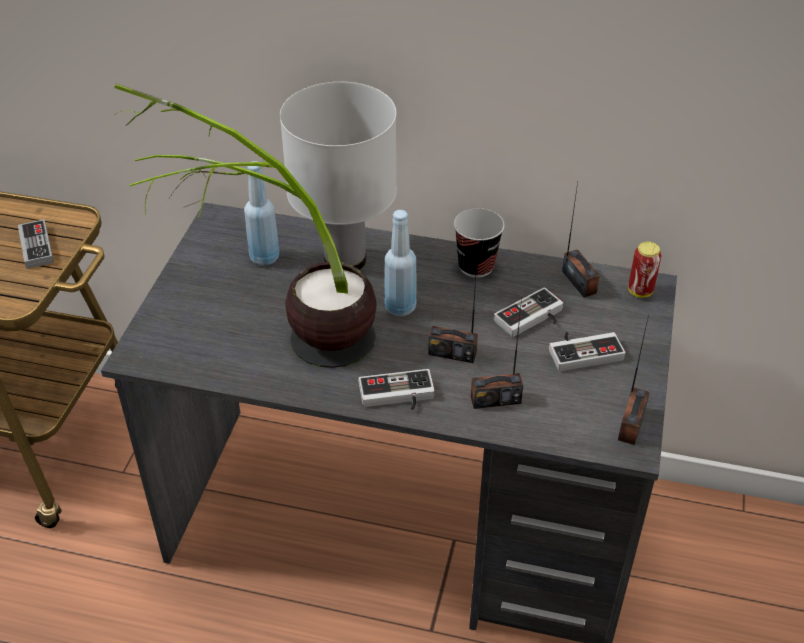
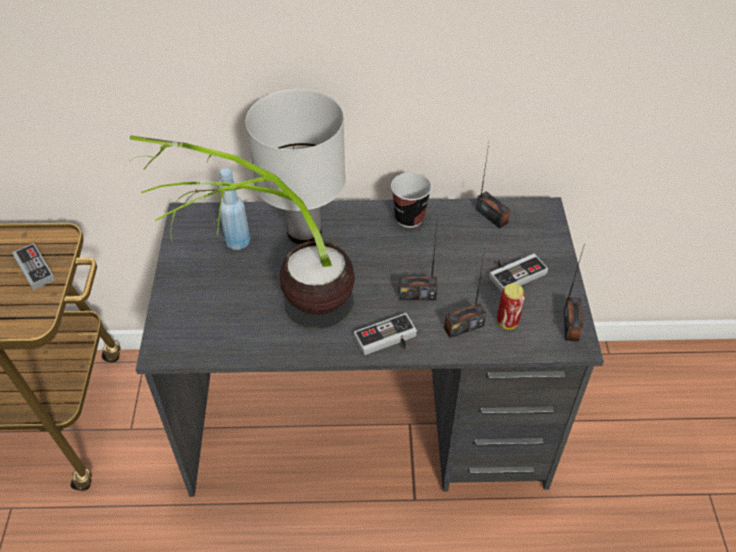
camera: 15 degrees left, 5 degrees up
(400, 307) = (362, 264): blue bottle -> none
(532, 319) = (468, 254): game controller -> none
(640, 291) = (539, 215): can -> can (507, 322)

